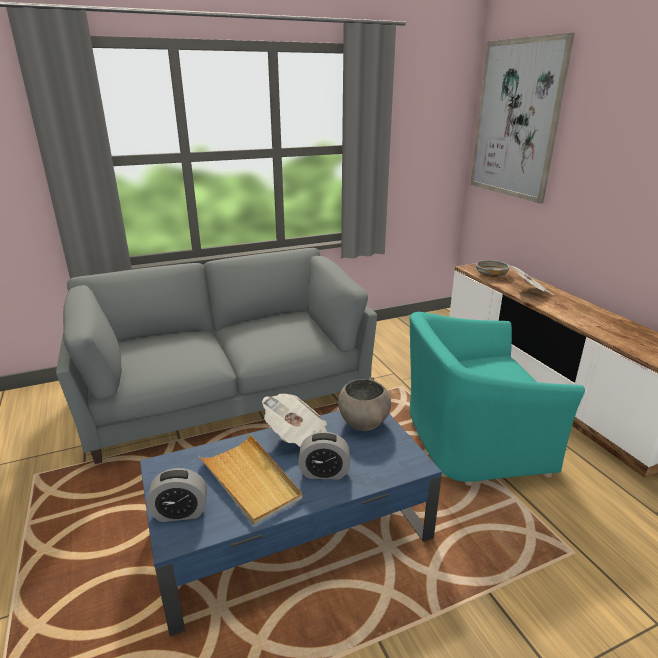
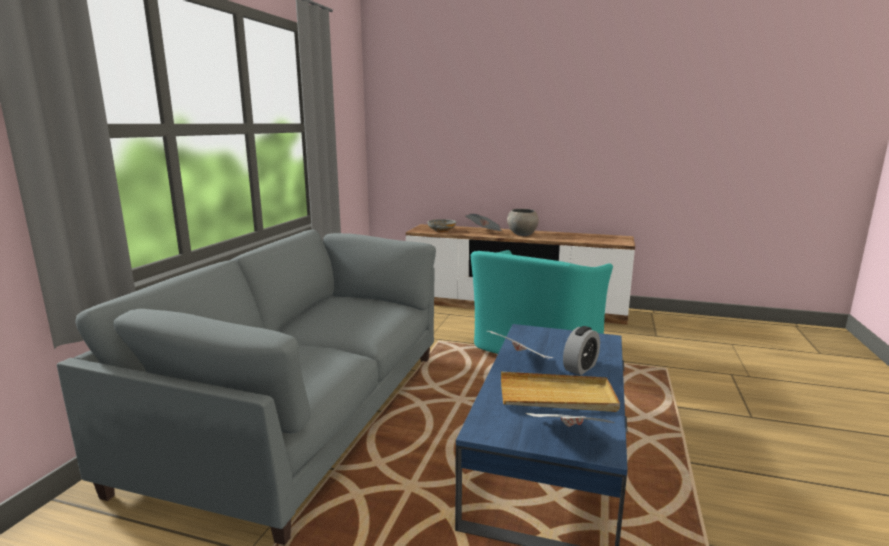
camera: 50 degrees left, 10 degrees down
(180, 512) = (568, 438): alarm clock -> newspaper
(363, 423) = (535, 336): grey bowl -> grey bowl (522, 234)
(516, 120) = (419, 102): picture -> none

